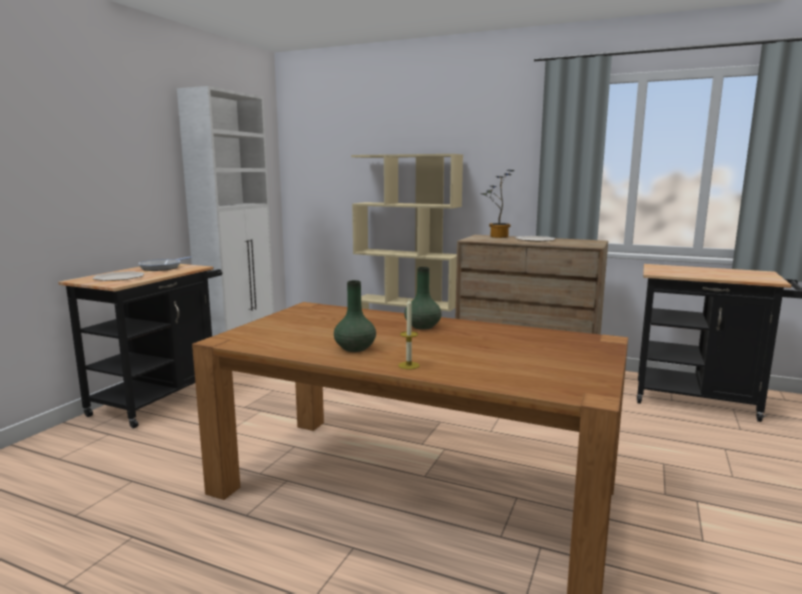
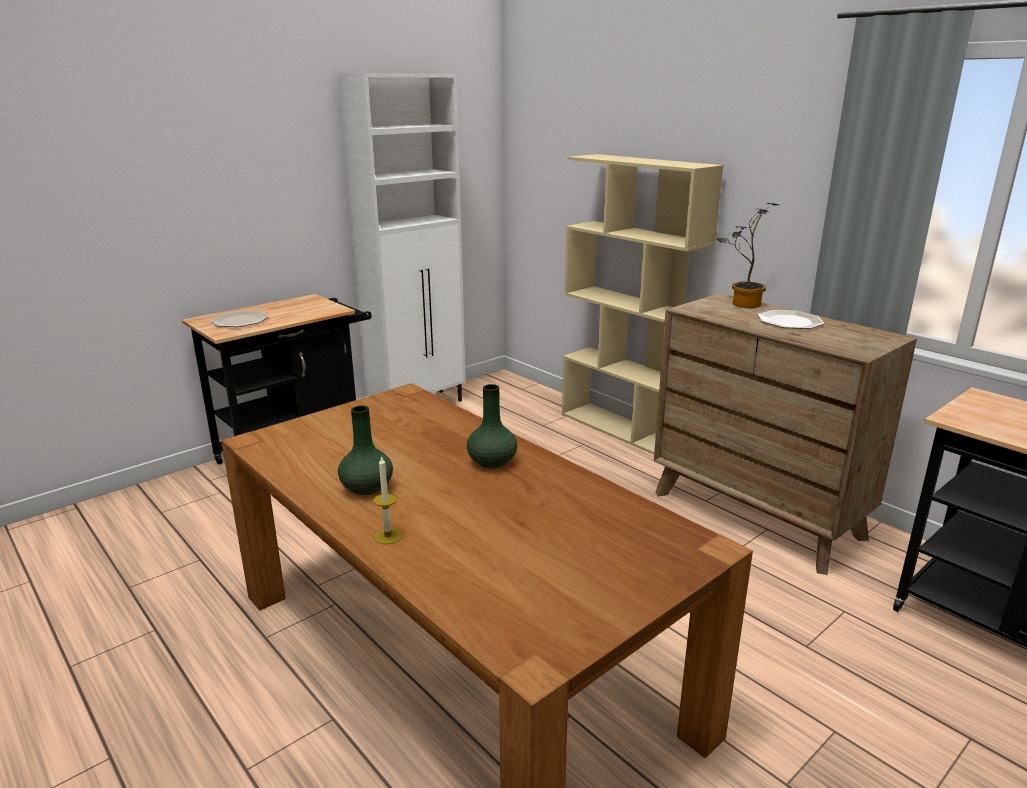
camera: 25 degrees right, 10 degrees up
(162, 267) = (301, 306): frying pan -> none

